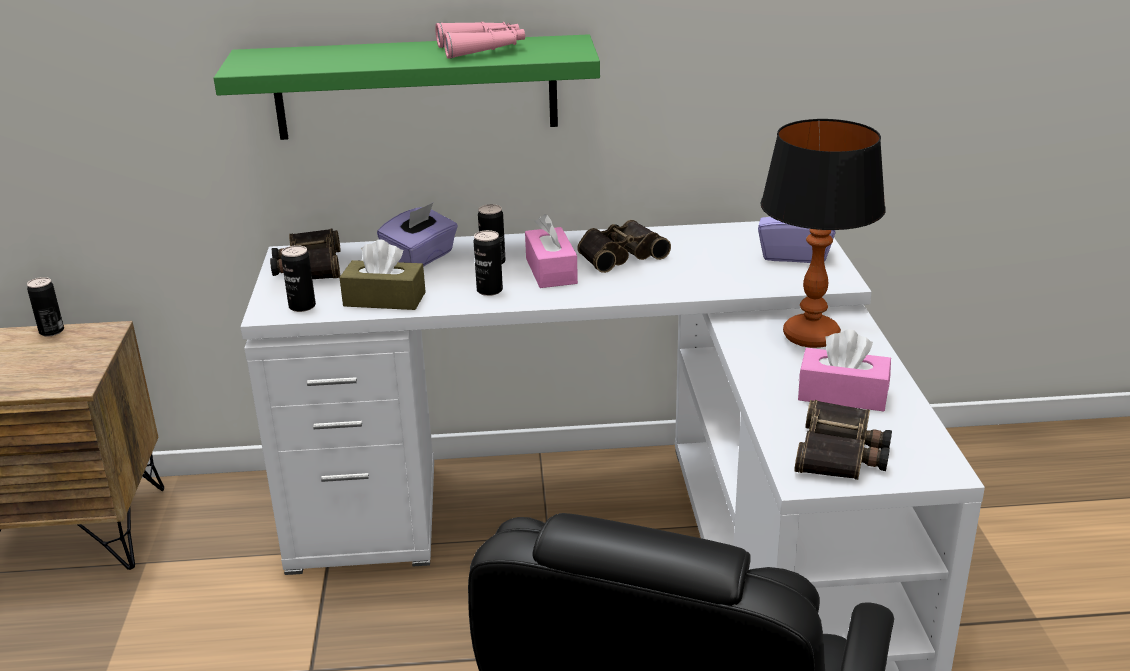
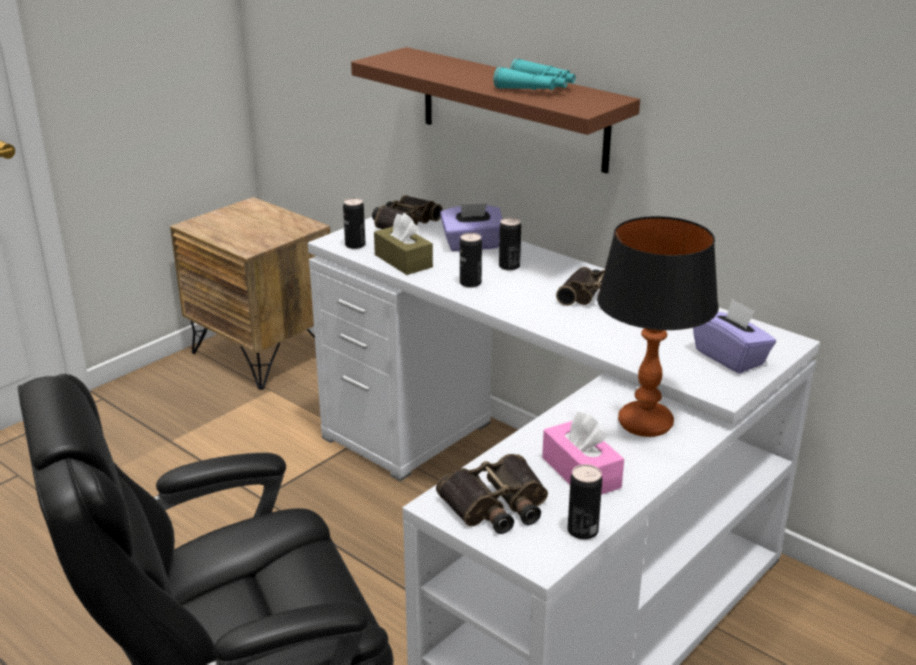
camera: 45 degrees right, 0 degrees up
(51, 331) = (285, 215): can -> can (582, 531)
(416, 87) = (513, 109): green shelf -> brown shelf
(482, 49) = (537, 88): pink binoculars -> turquoise binoculars
(551, 271) = (532, 288): pink tissue box -> none

